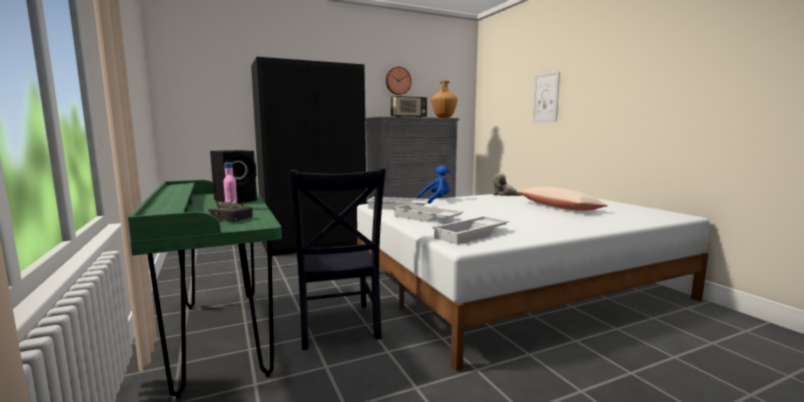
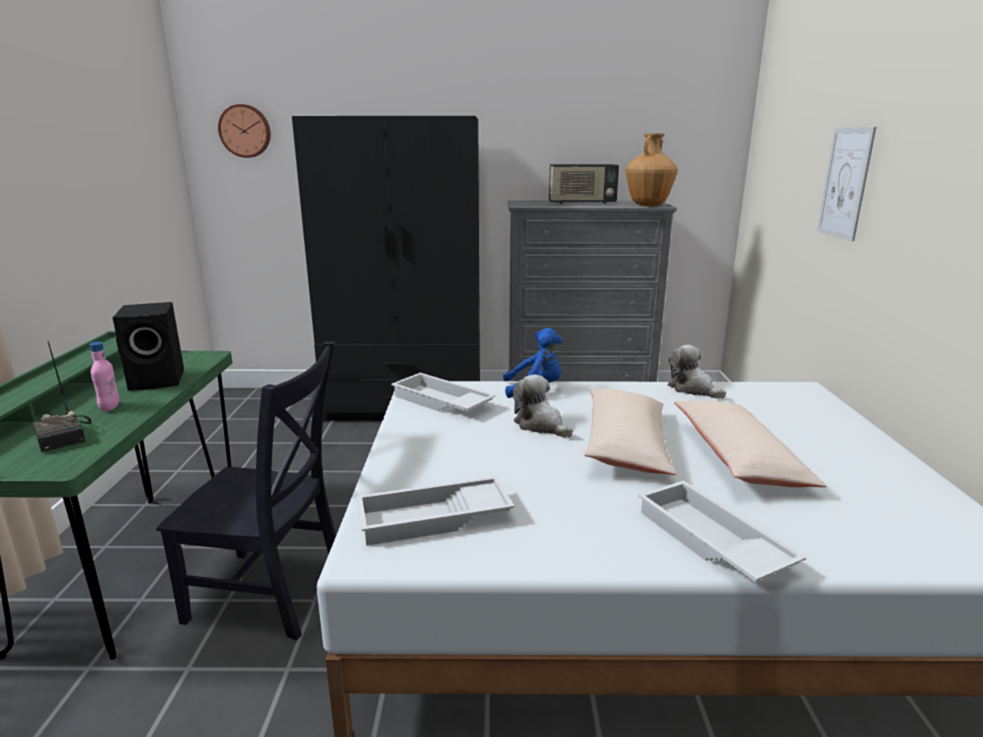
camera: 25 degrees right, 10 degrees up
(337, 327) = (273, 594): black chair -> black chair turned 90 degrees counterclockwise
(398, 81) = (576, 129): wall clock -> wall clock (245, 131)
(425, 218) = (436, 446): white tray -> white tray (709, 541)
(461, 208) = (540, 425): none -> plush toy
(509, 209) = (626, 444): none -> beige pillow

